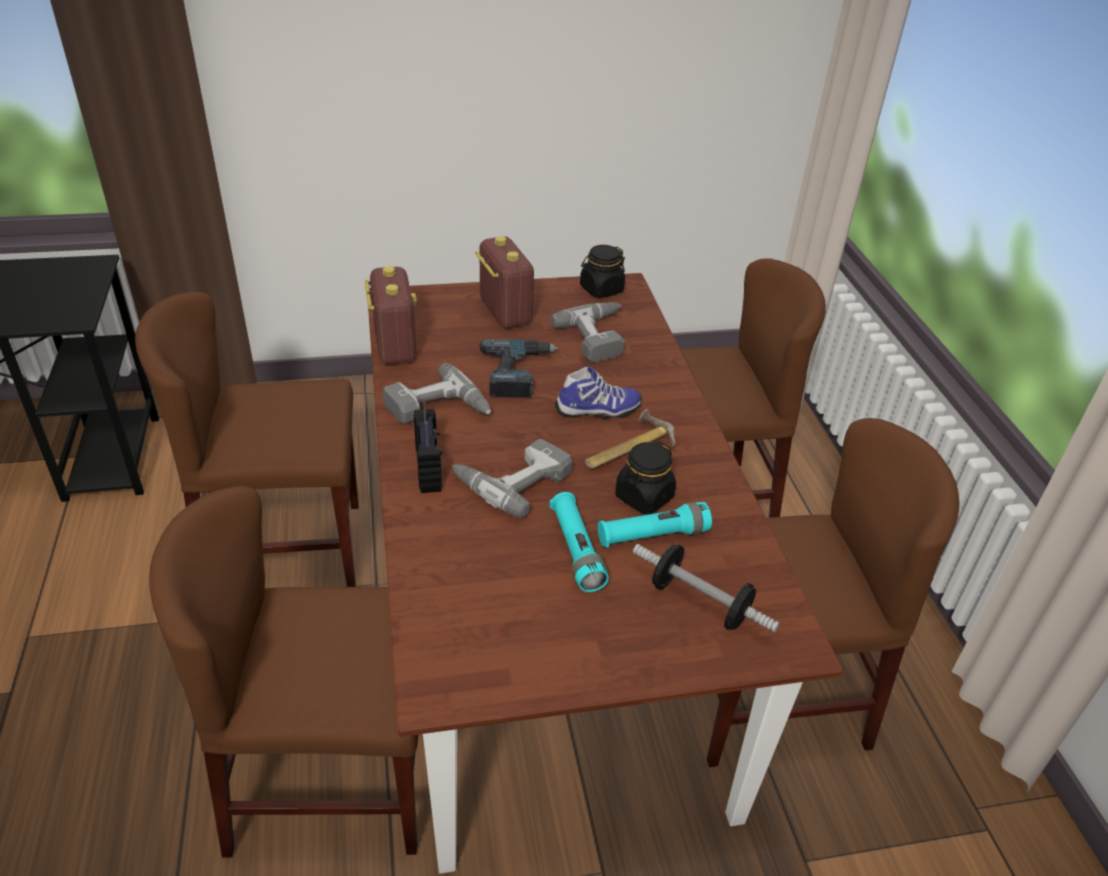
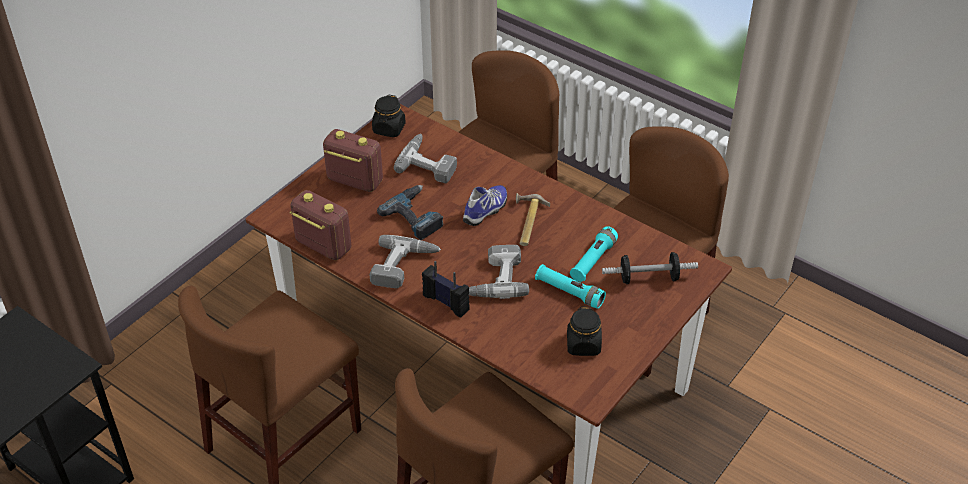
camera: 40 degrees left, 5 degrees up
(643, 497) = (566, 244): black jar -> black jar (583, 345)

